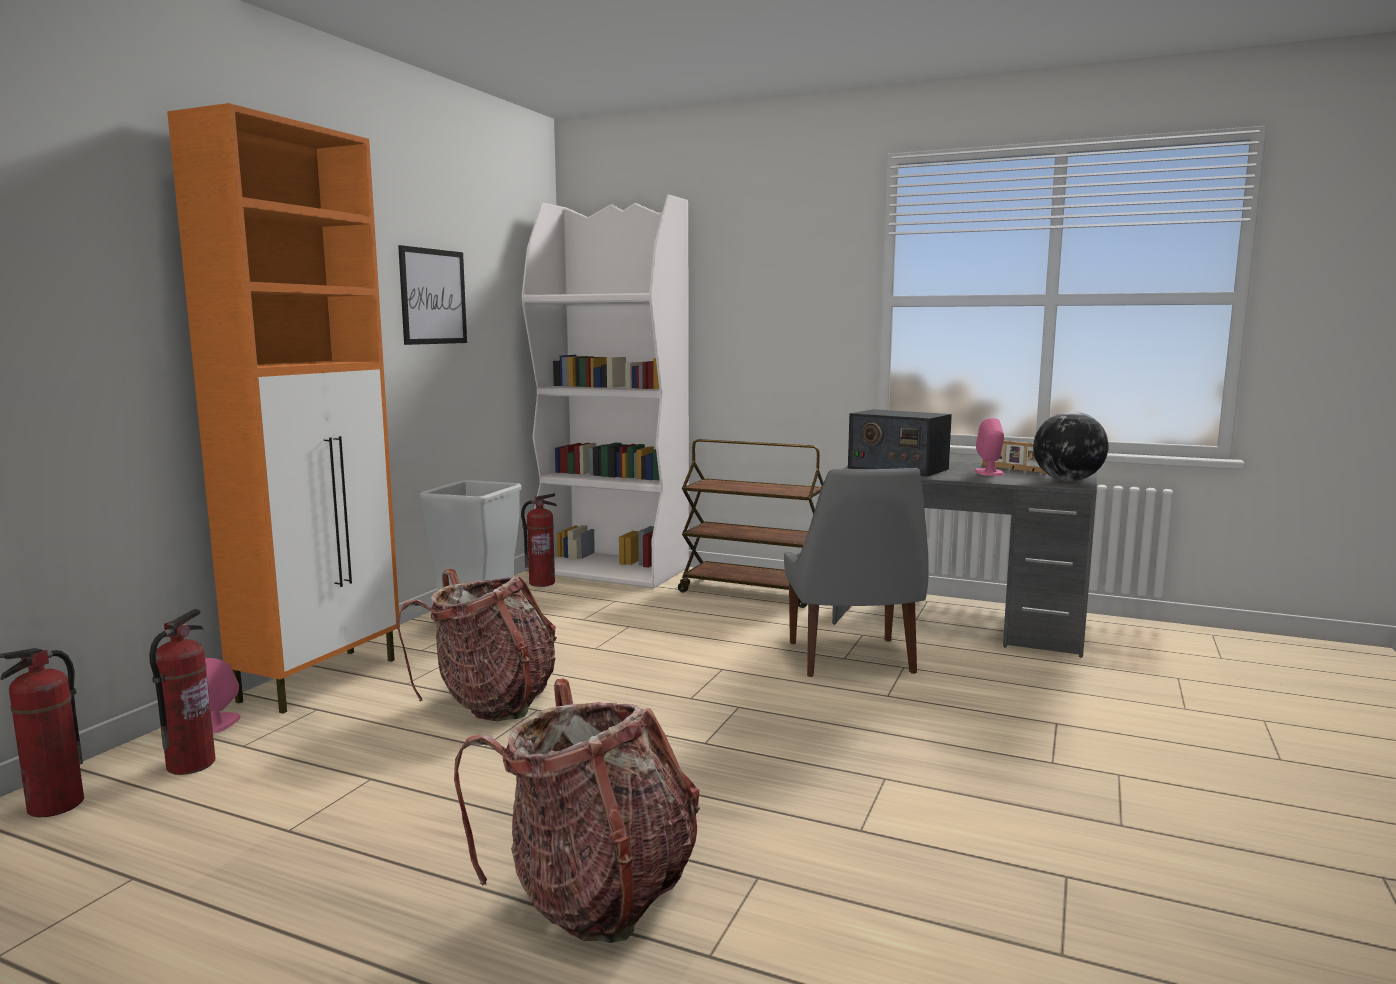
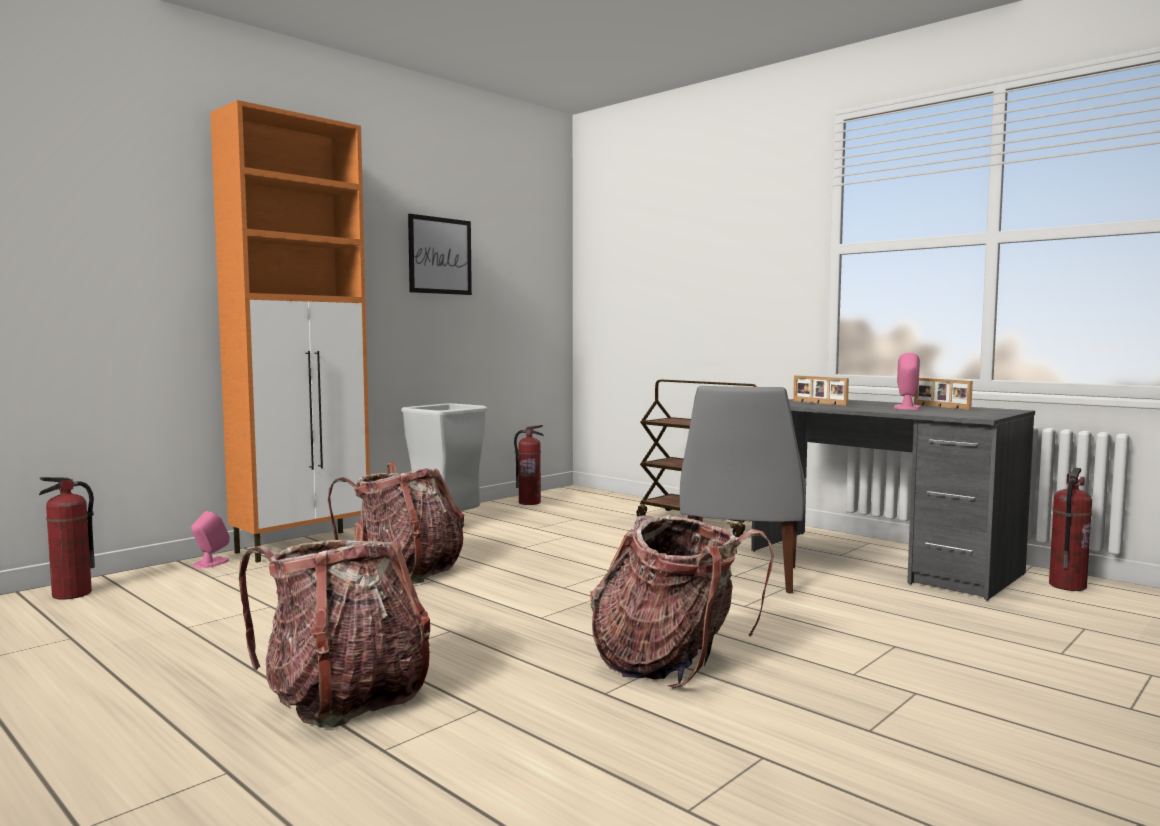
camera: 20 degrees right, 5 degrees down
(190, 764) = (170, 583): fire extinguisher -> fire extinguisher (1066, 586)
(612, 570) = (597, 498): white bookcase -> none
(889, 782) = (671, 665): none -> backpack
(897, 468) = (819, 403): radio -> picture frame
(1067, 480) = (978, 414): globe -> none

